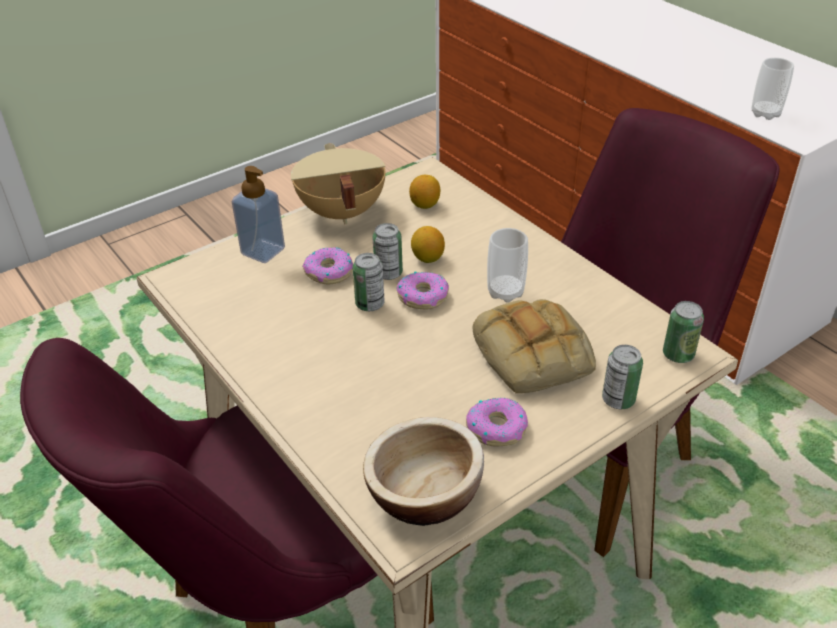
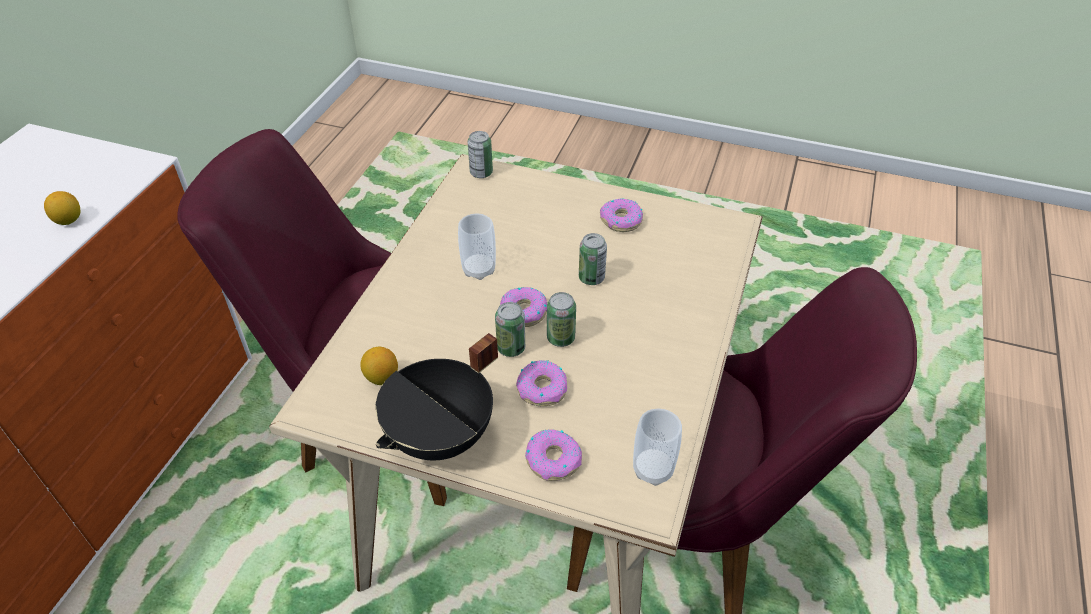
camera: 125 degrees left, 5 degrees up
(263, 251) = (553, 460): soap dispenser -> donut
(340, 213) = (442, 437): beige cooking pot -> black cooking pot
(425, 494) = (699, 227): bowl -> none
(427, 258) = (469, 333): lemon -> lemon (69, 220)
(535, 355) = (538, 229): bread -> none
(618, 400) = (547, 183): can -> can (591, 278)
(765, 113) = (98, 190): cup -> cup (653, 469)

